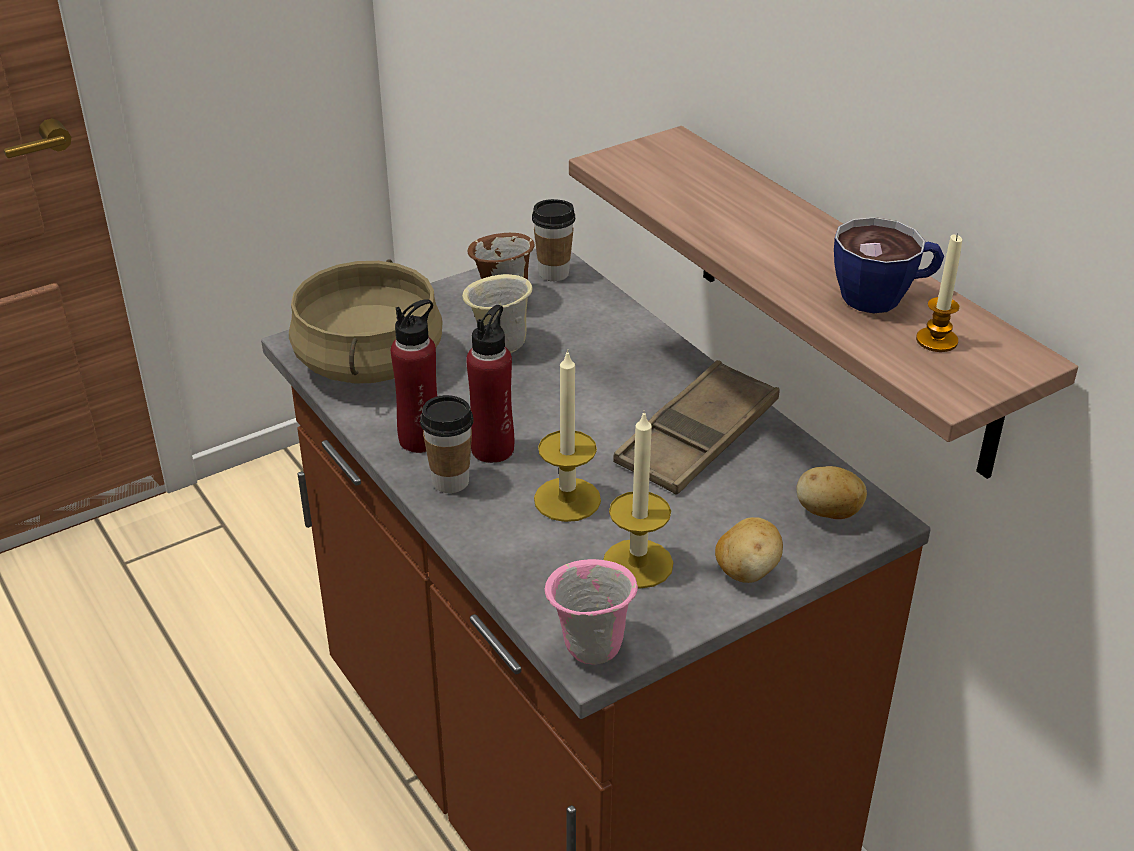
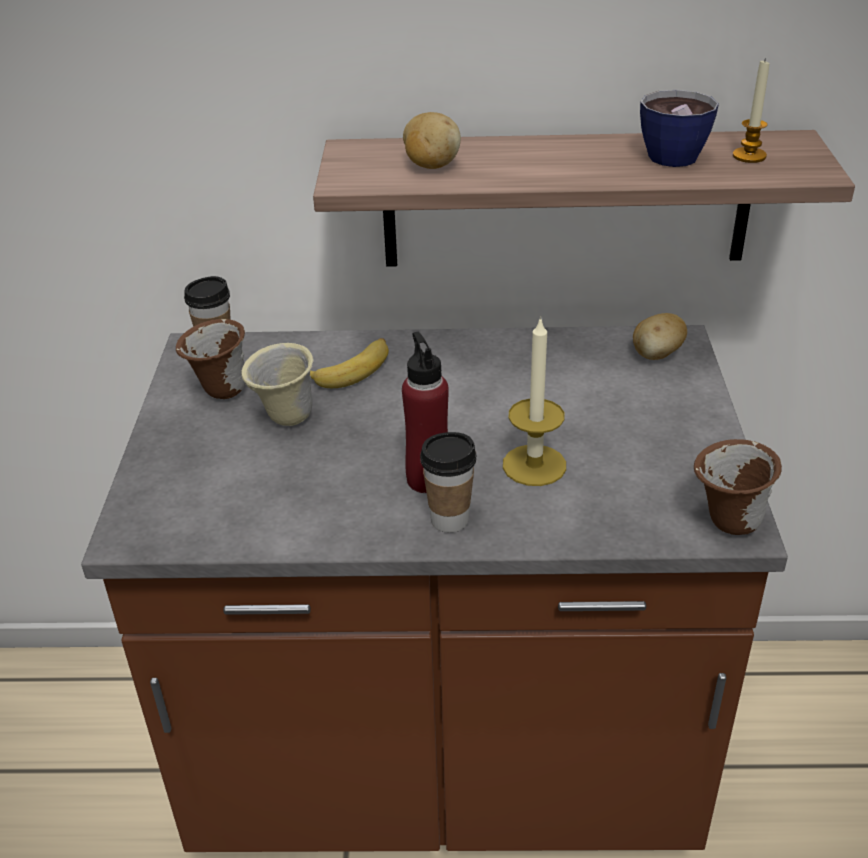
camera: 55 degrees left, 0 degrees up
(370, 362) = (217, 503): beige cooking pot -> none
(420, 439) = (370, 515): red bottle -> none
(590, 647) = (726, 524): pink mug -> brown mug
(601, 346) = (349, 370): none -> banana
(637, 563) = (644, 461): candle -> none
(697, 438) = (517, 373): brown tray -> none
(747, 571) = (693, 415): potato -> potato (430, 165)

